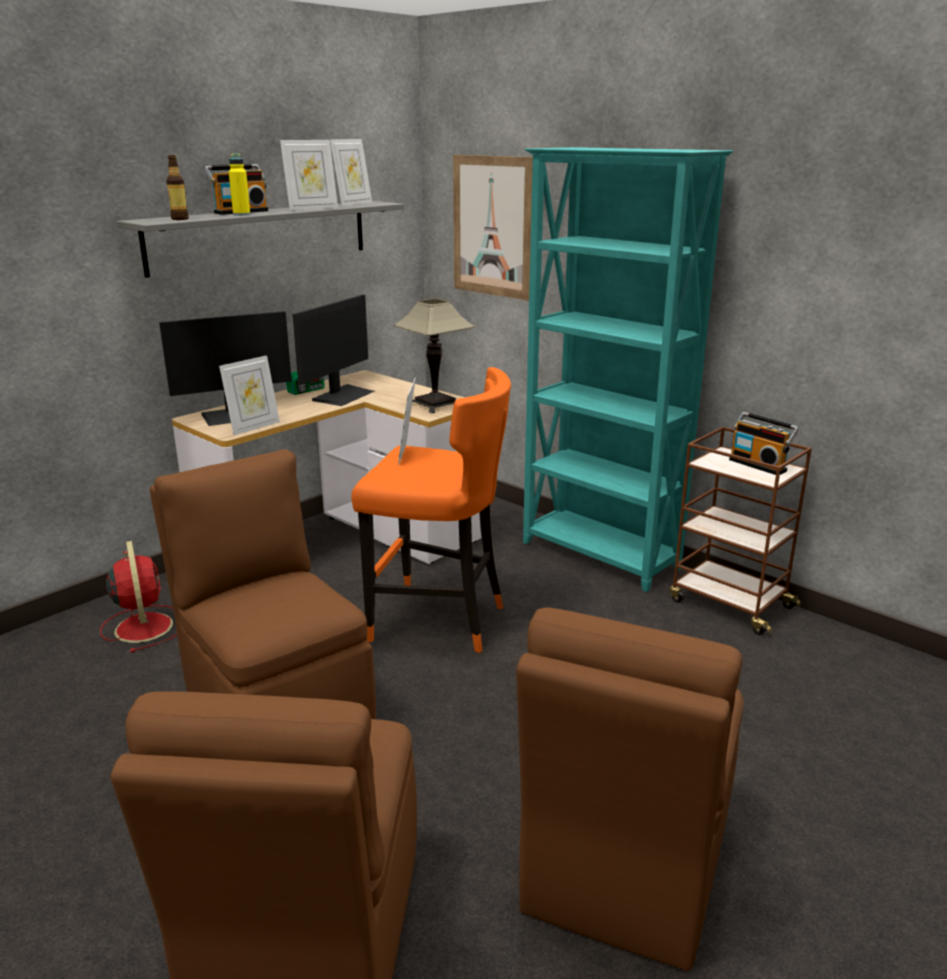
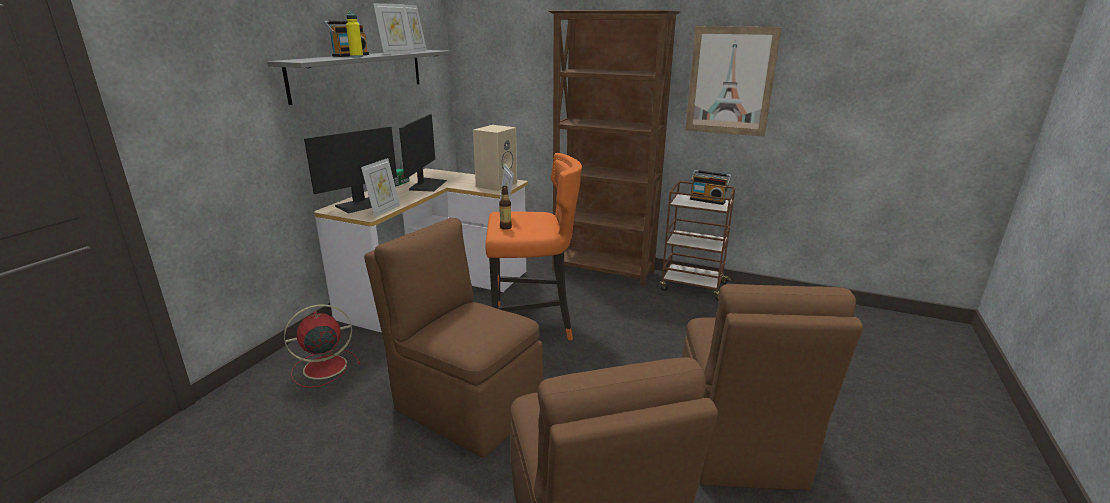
camera: 20 degrees left, 0 degrees up
(143, 626) = (323, 367): red fan -> red fan turned 75 degrees counterclockwise
(180, 219) = (318, 59): bottle -> bottle (505, 227)
(435, 404) = (496, 184): table lamp -> beige speaker
(492, 226) = (507, 65): picture -> picture (730, 81)
(600, 556) = (603, 271): turquoise bookcase -> brown bookcase

